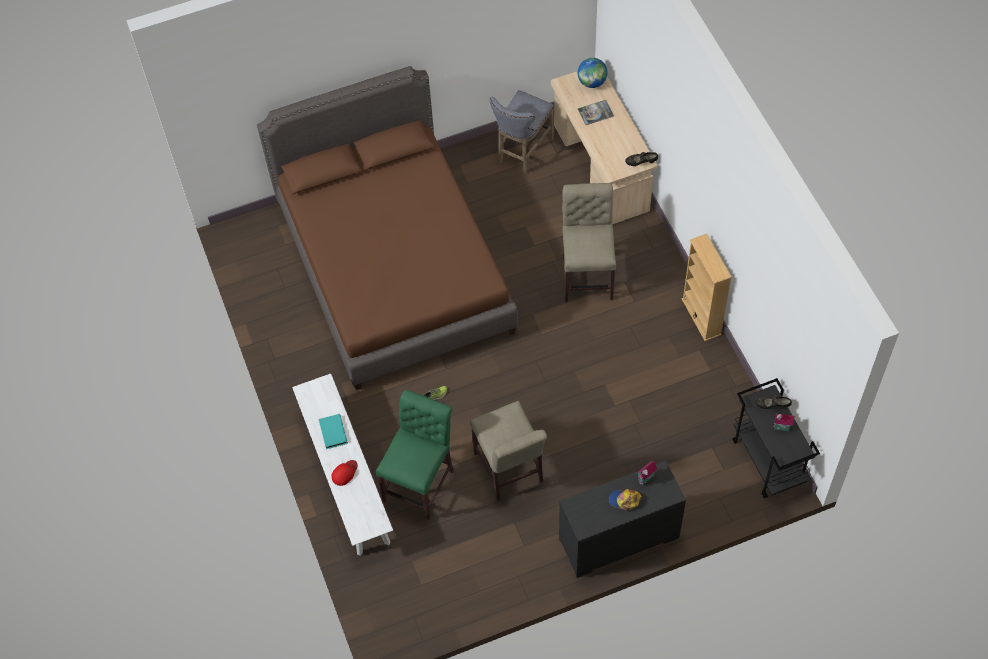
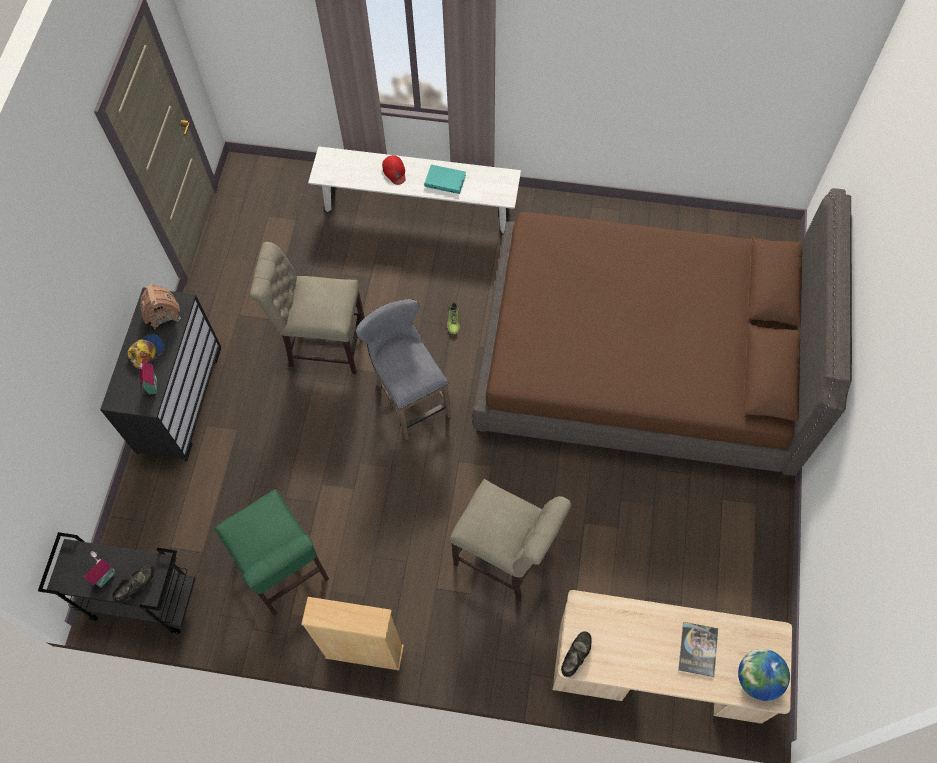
camera: 120 degrees right, 5 degrees up
(421, 482) = (367, 264): green chair -> green chair (285, 572)
(522, 152) = (737, 589): grey stool -> grey stool (409, 397)
(589, 511) = (163, 313): none -> toy house

